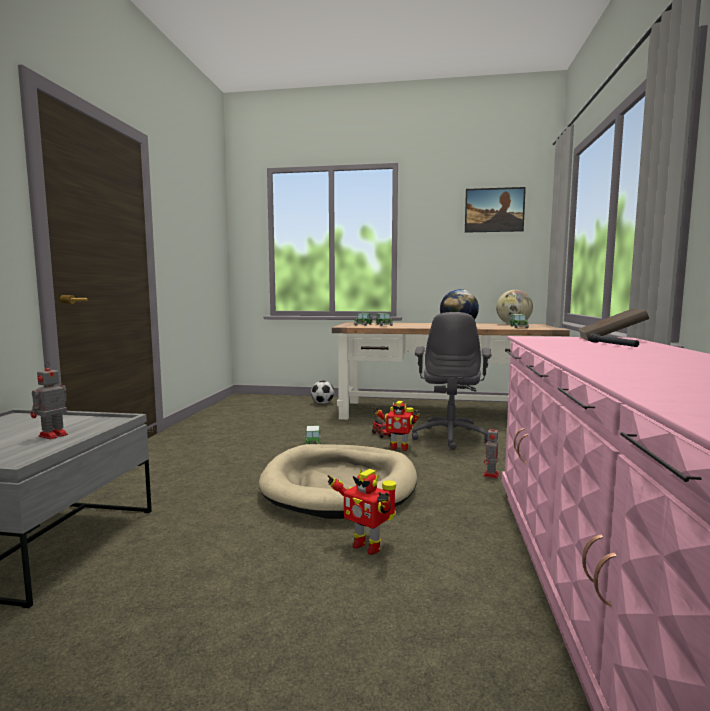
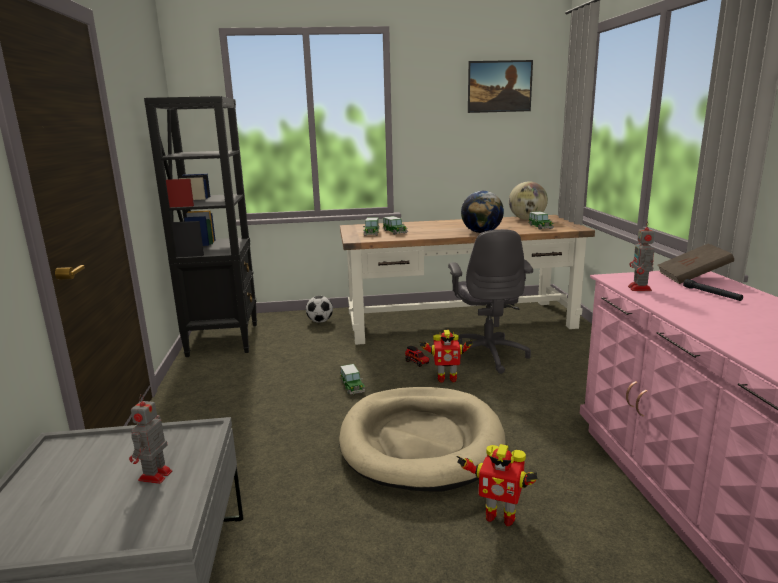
camera: 15 degrees left, 10 degrees up
(239, 407) = (224, 339): none -> black bookcase
(491, 475) = (556, 403): toy robot -> toy robot (640, 289)

